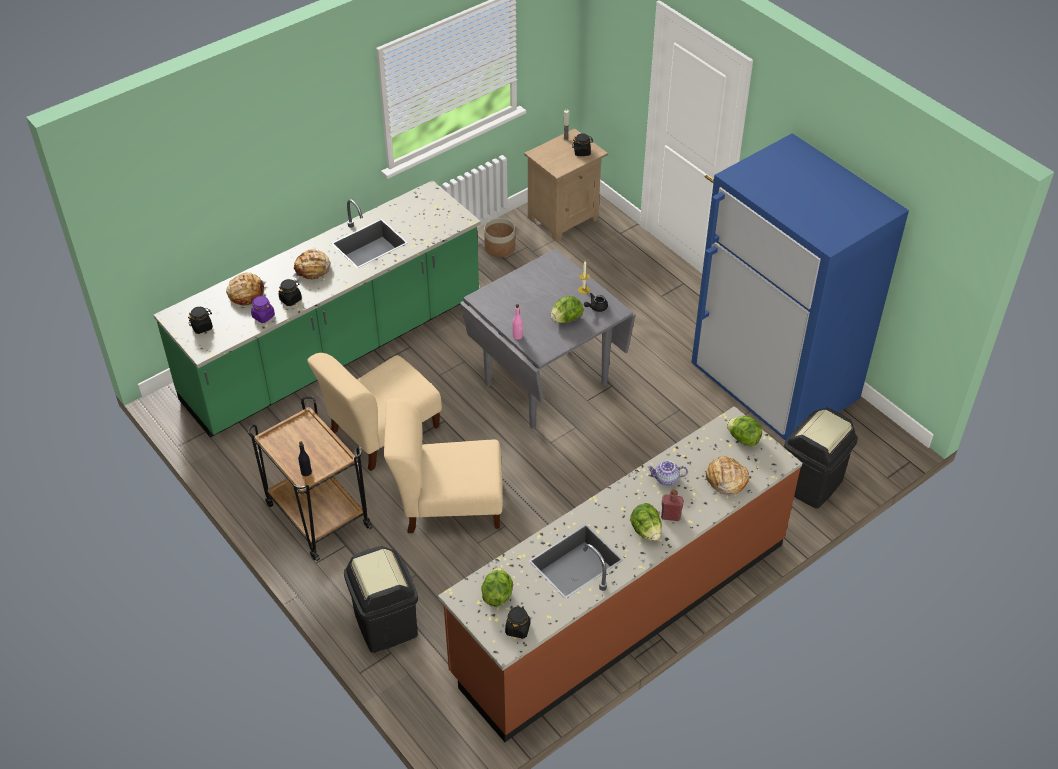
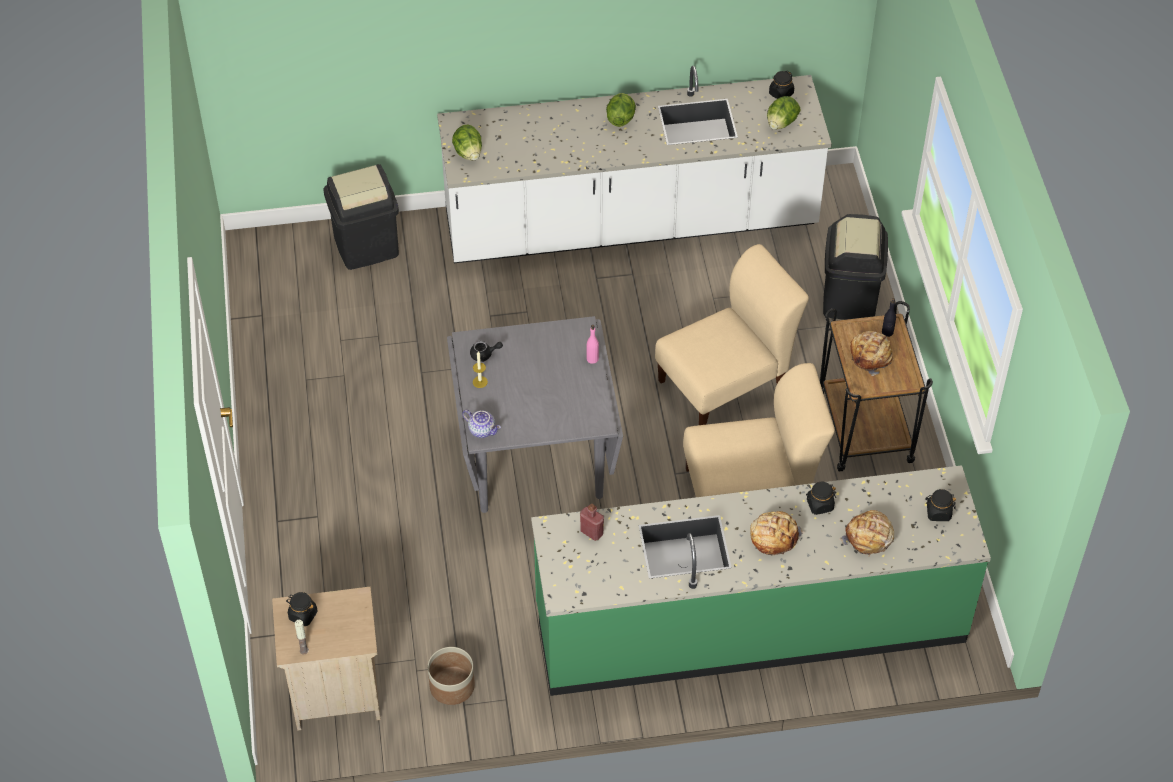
camera: 150 degrees left, 5 degrees up
(263, 316) = (861, 495): purple jar -> none
(447, 503) = (726, 382): beige chair -> beige chair turned 60 degrees counterclockwise
(566, 319) = (527, 355): lettuce -> none
(620, 607) = (631, 223): brown counter -> white counter
(666, 479) = (568, 149): teapot -> teapot (482, 430)
(670, 516) = (590, 120): red bottle -> red bottle (591, 532)
(725, 480) = (517, 127): bread -> bread (871, 356)
(774, 381) = (297, 358): blue fridge -> none

